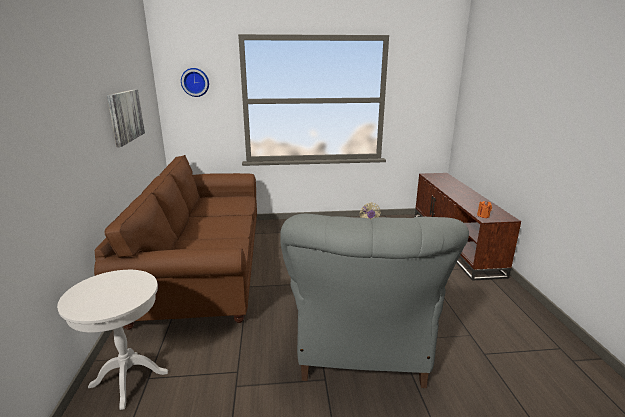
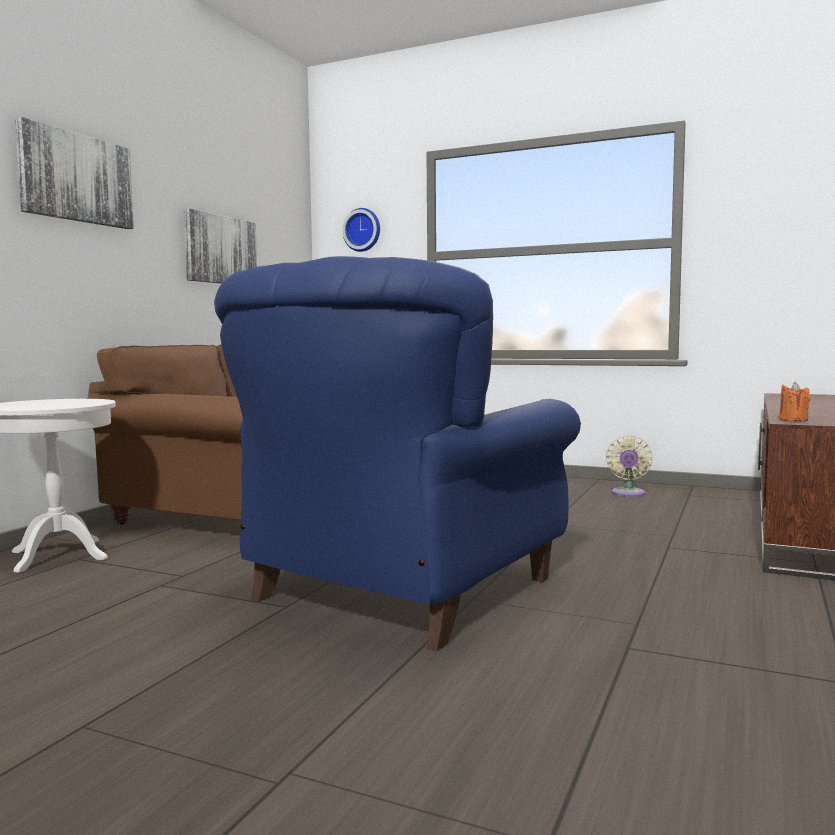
camera: 30 degrees right, 15 degrees down
(55, 100) = (76, 178): none -> picture
(361, 345) = (400, 591): grey armchair -> blue armchair

